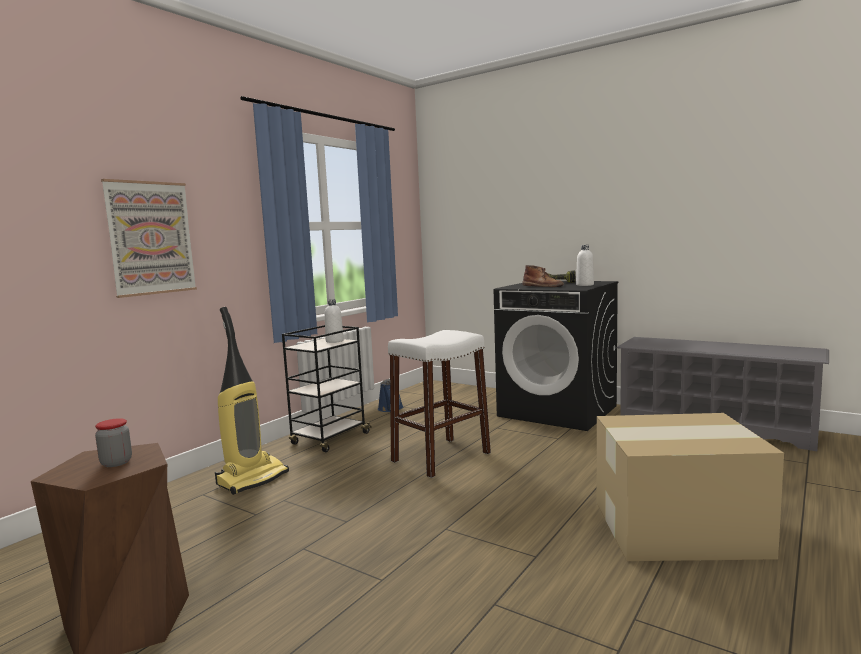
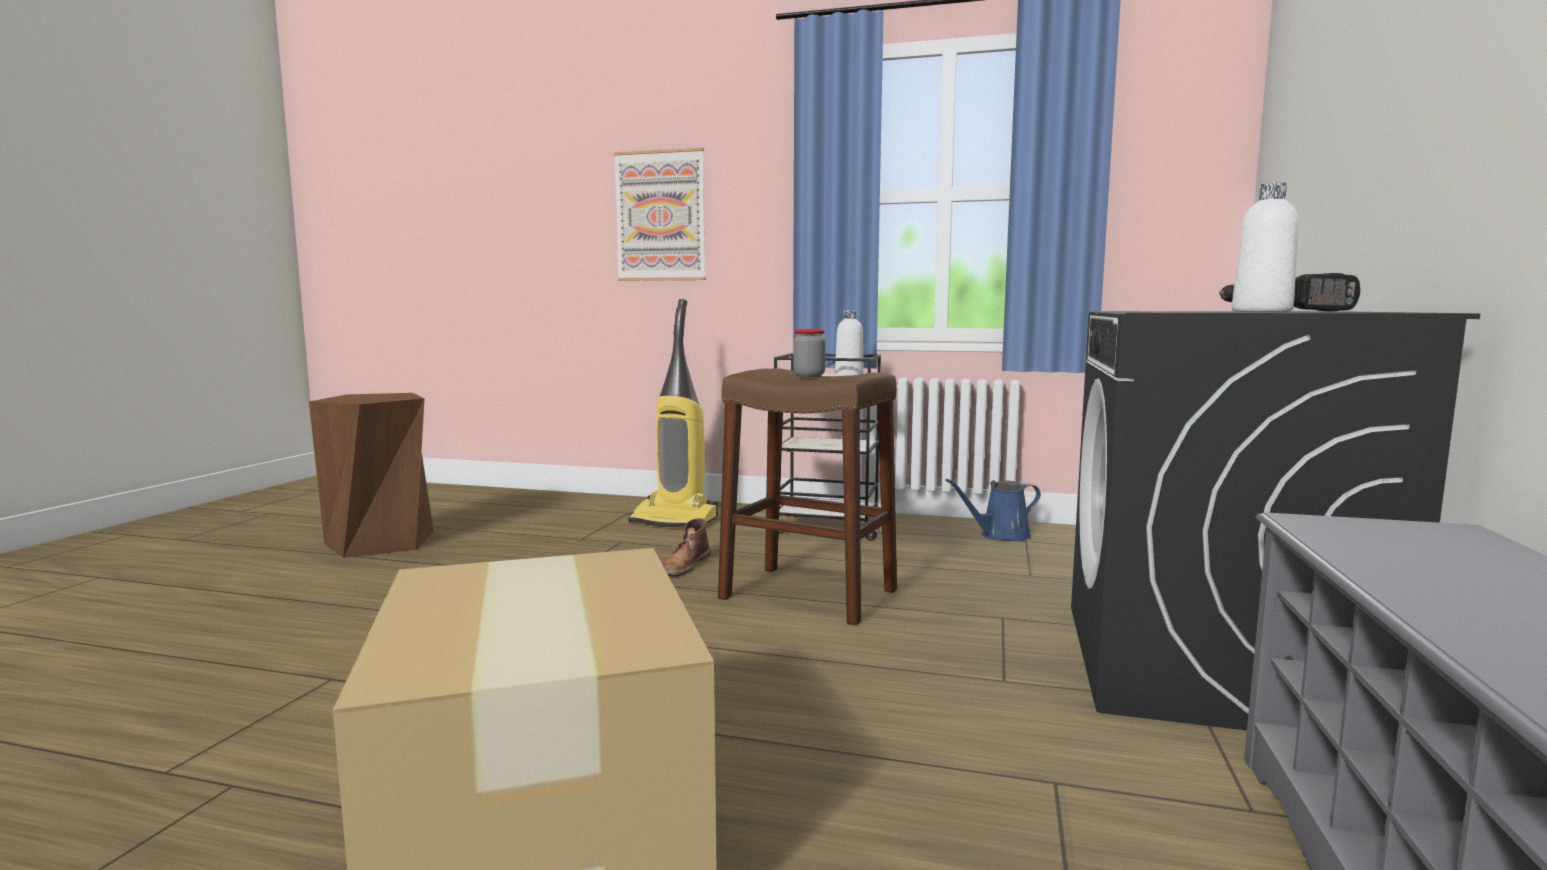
camera: 70 degrees right, 0 degrees up
(116, 463) = (371, 398): jar -> jar (809, 376)
(441, 457) = (809, 594): white stool -> brown stool
(542, 286) = (1179, 311): brown boot -> brown boot (685, 565)

